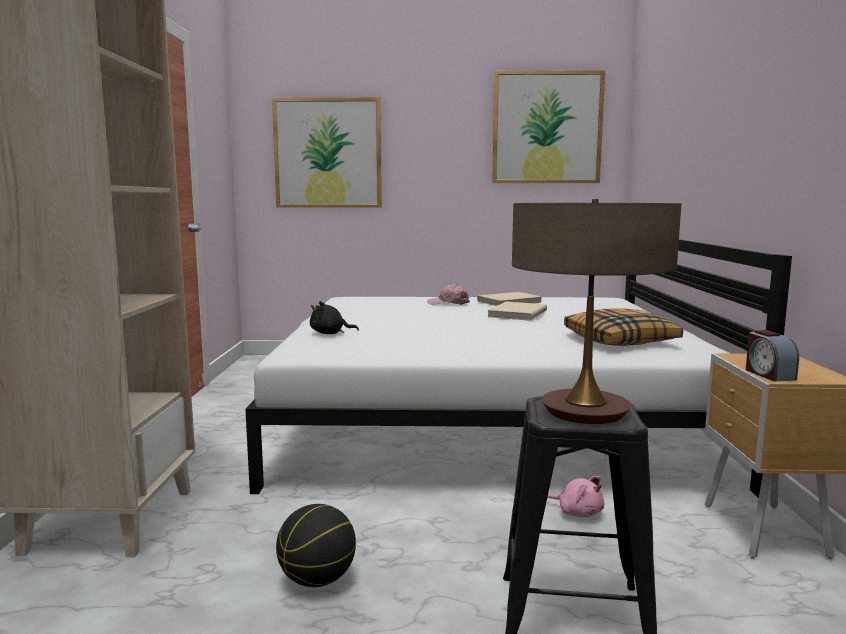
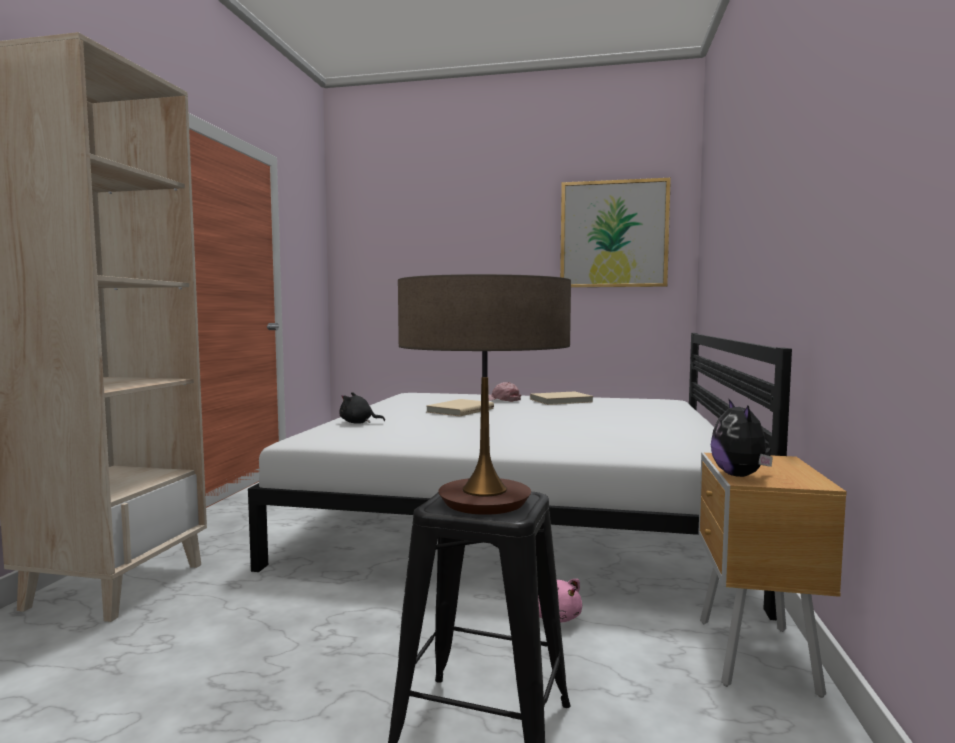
camera: 10 degrees right, 5 degrees down
(317, 580) = (254, 661): basketball -> none
(328, 153) = (409, 262): picture -> none
(516, 314) = (554, 411): beige book -> beige book (459, 410)
(620, 340) = (633, 438): pillow -> none
(768, 374) = (740, 475): alarm clock -> plush toy

